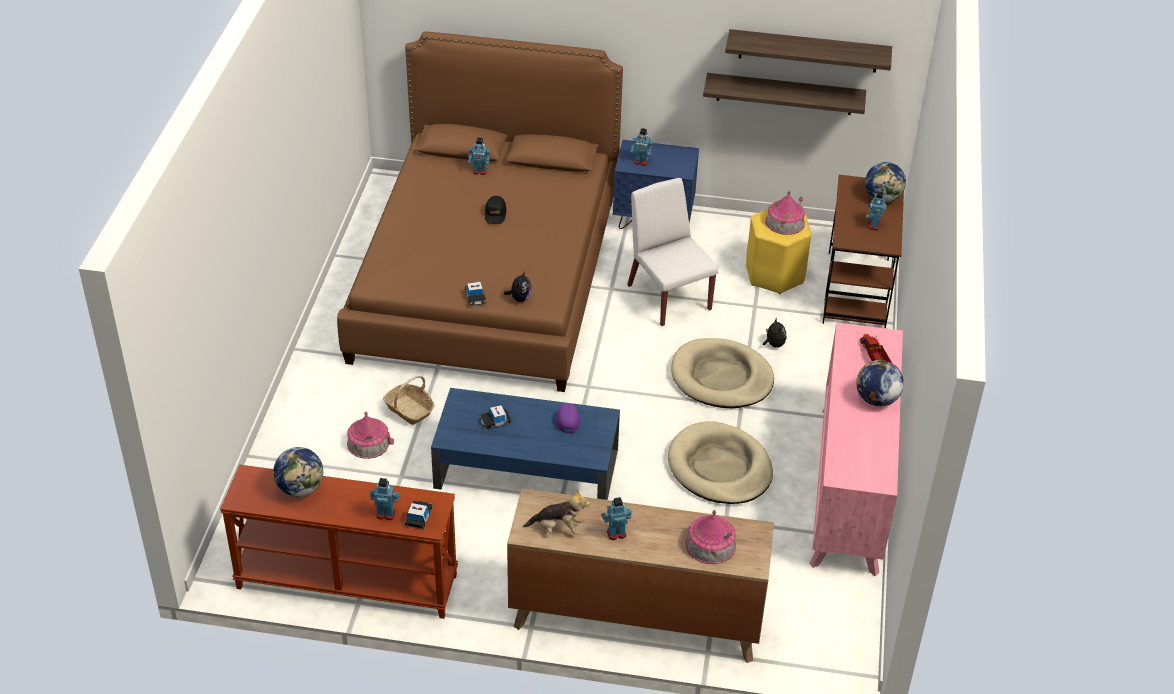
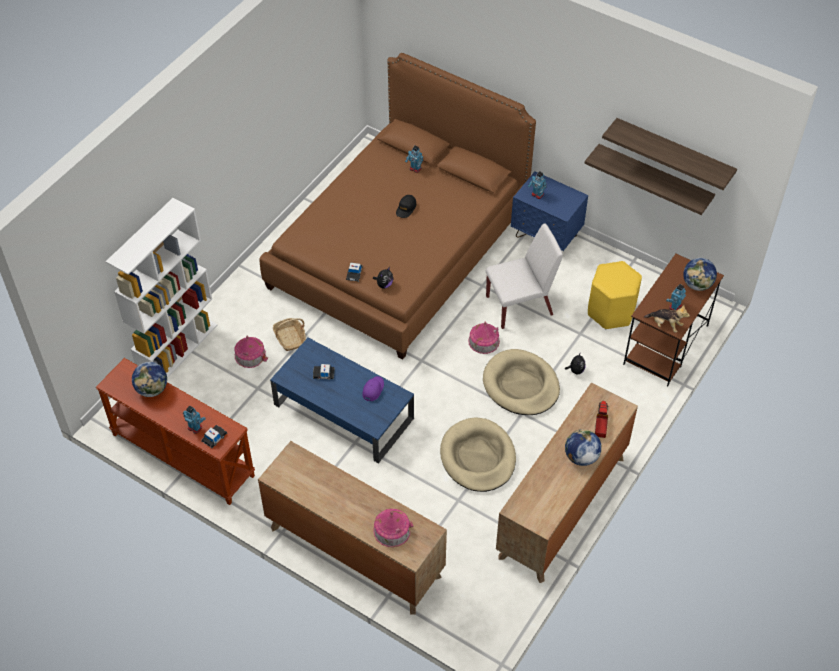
camera: 25 degrees right, 10 degrees up
(268, 464) = (178, 349): none -> white bookcase
(558, 528) = (297, 480): plush toy -> plush toy (665, 325)
(616, 533) = (333, 498): toy robot -> none
(668, 297) = (520, 305): white chair -> white chair turned 75 degrees clockwise
(785, 222) = (620, 278): toy house -> toy house (483, 341)
(849, 489) = (562, 507): pink dresser -> brown dresser

